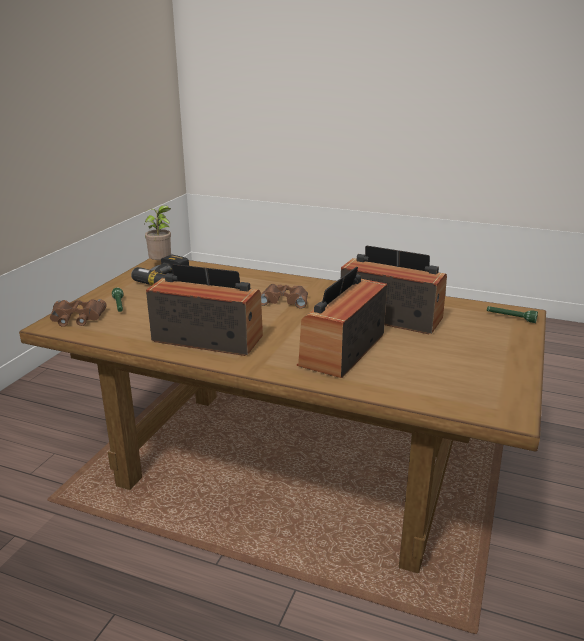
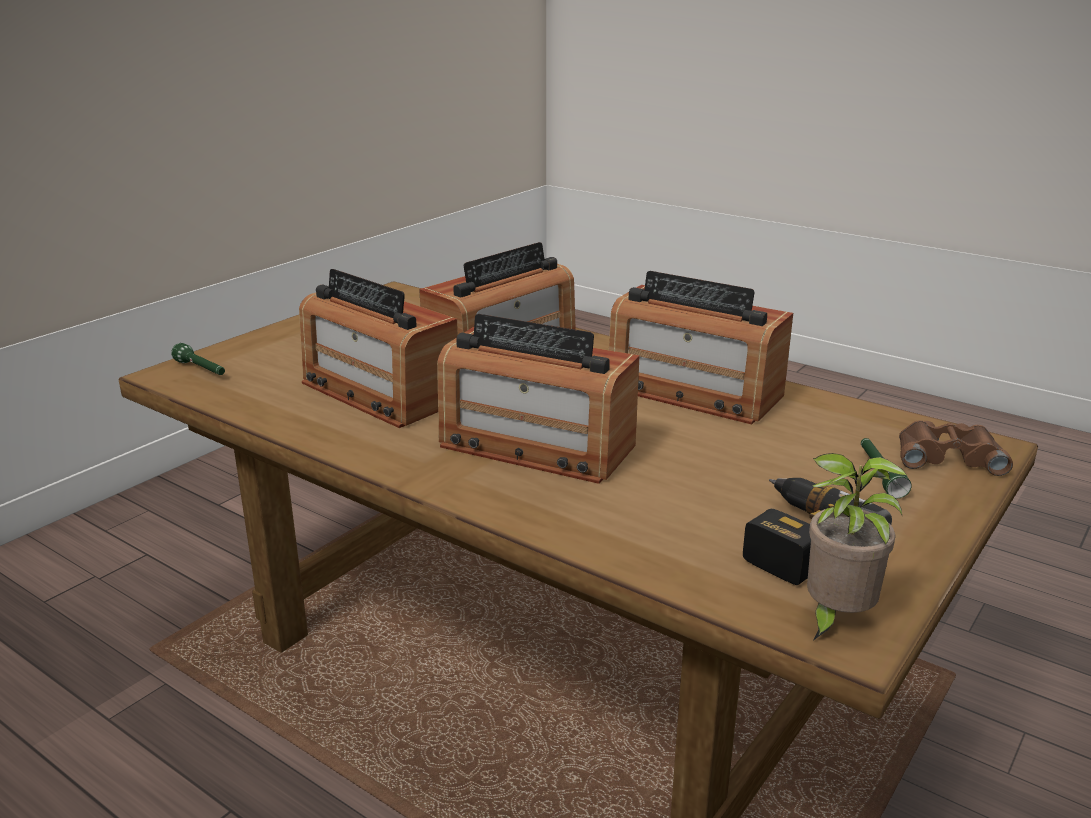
camera: 165 degrees left, 0 degrees up
(284, 300) = (536, 446): brown binoculars -> radio

